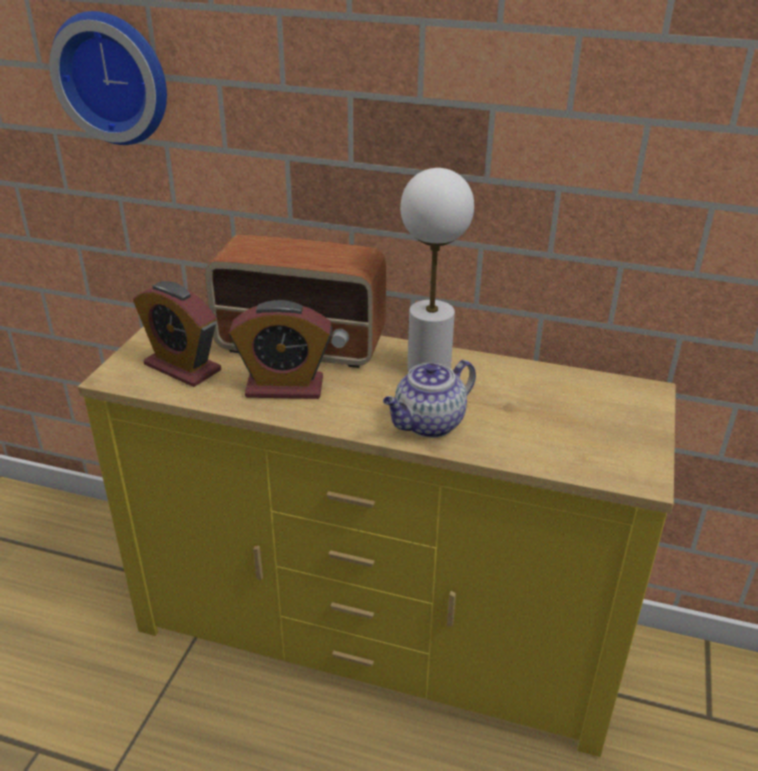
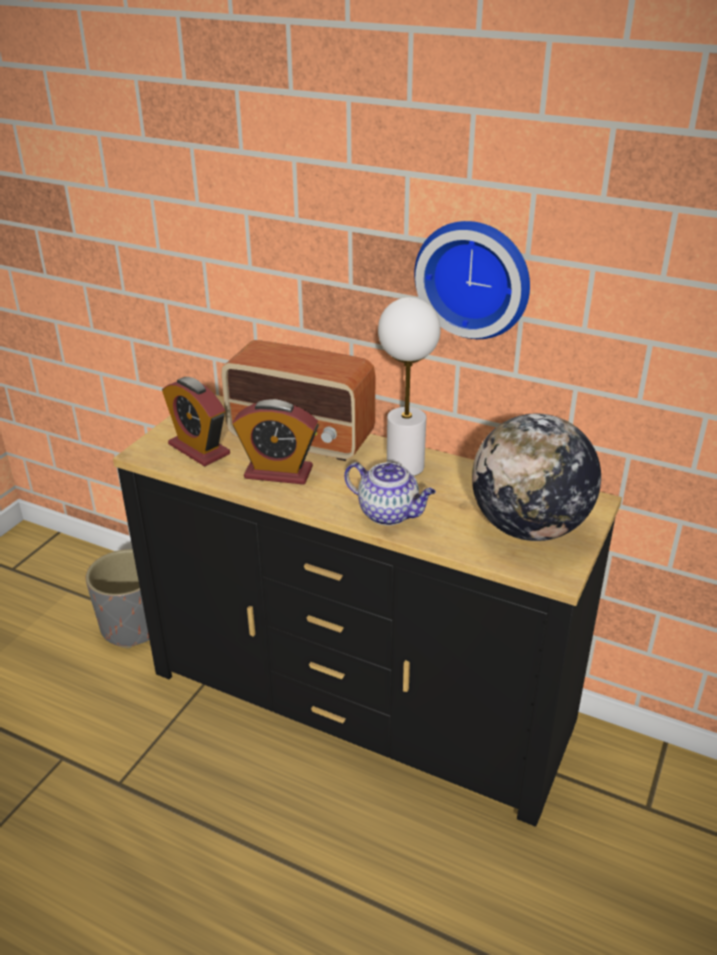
camera: 10 degrees right, 0 degrees up
(103, 576) = (133, 625): none -> grey planter
(115, 77) = (164, 203): wall clock -> wall clock (474, 277)
(377, 629) = (360, 697): yellow dresser -> black dresser
(428, 424) = (390, 514): teapot -> teapot turned 120 degrees counterclockwise
(590, 427) = (529, 528): none -> globe

